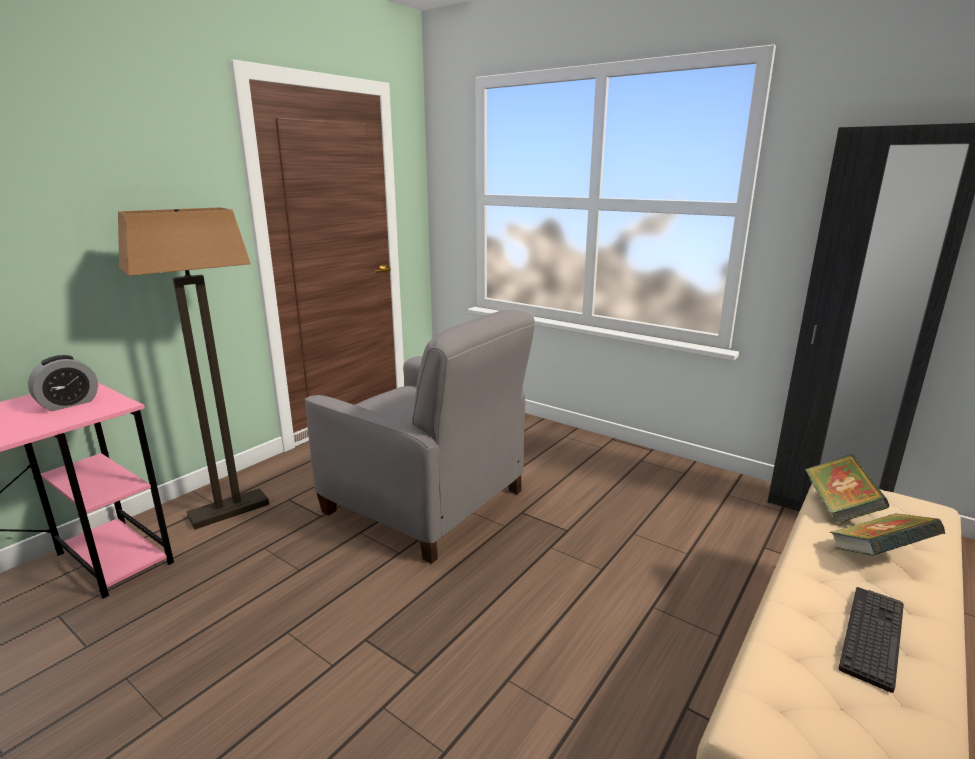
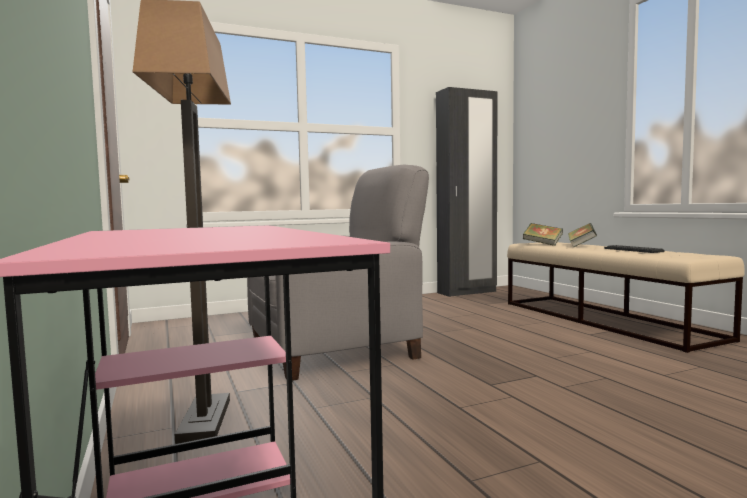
camera: 60 degrees left, 15 degrees down
(69, 404) = (192, 229): alarm clock -> none

